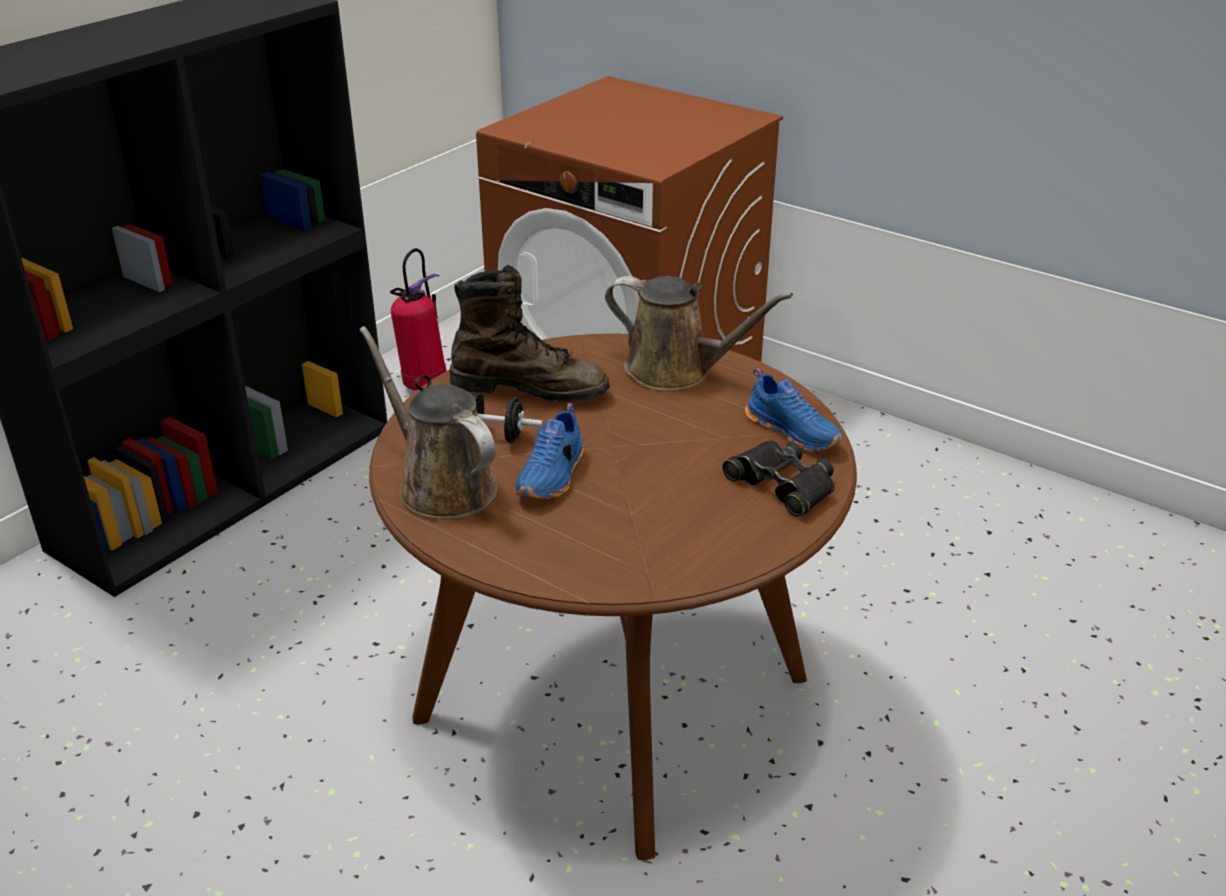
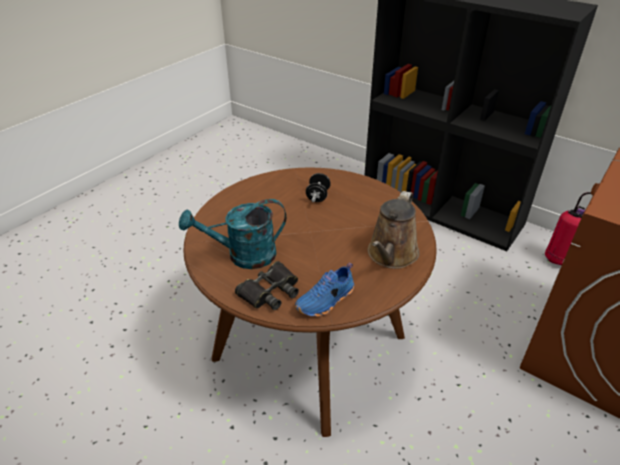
camera: 90 degrees right, 5 degrees up
(441, 485) = (279, 185): brown watering can -> none
(530, 388) = (364, 204): brown boot -> none
(553, 476) = (284, 214): blue shoe -> none
(690, 519) = (243, 256): none -> turquoise watering can

